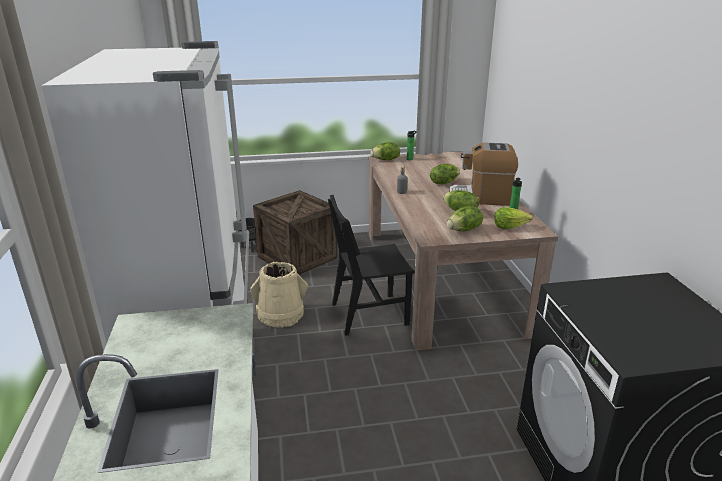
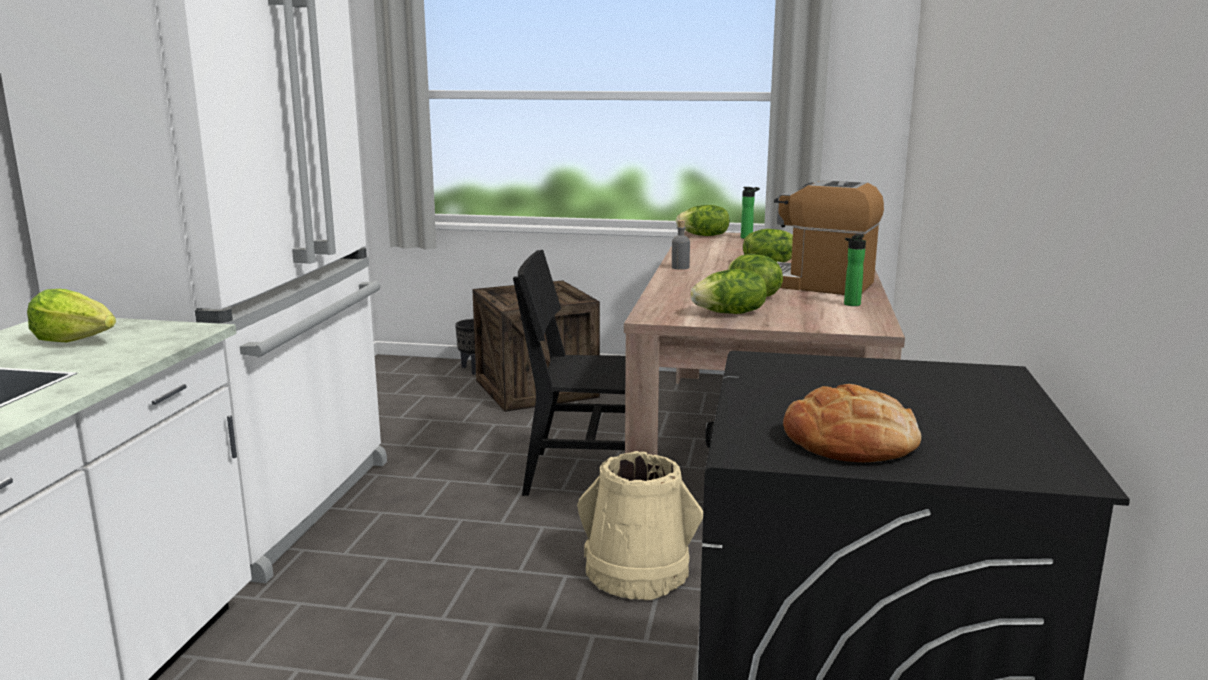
camera: 20 degrees right, 10 degrees down
(281, 314) = (445, 453): beige bucket -> beige bucket (637, 572)
(509, 227) = (822, 318): lettuce -> lettuce (77, 340)
(658, 344) = (851, 440): none -> bread

